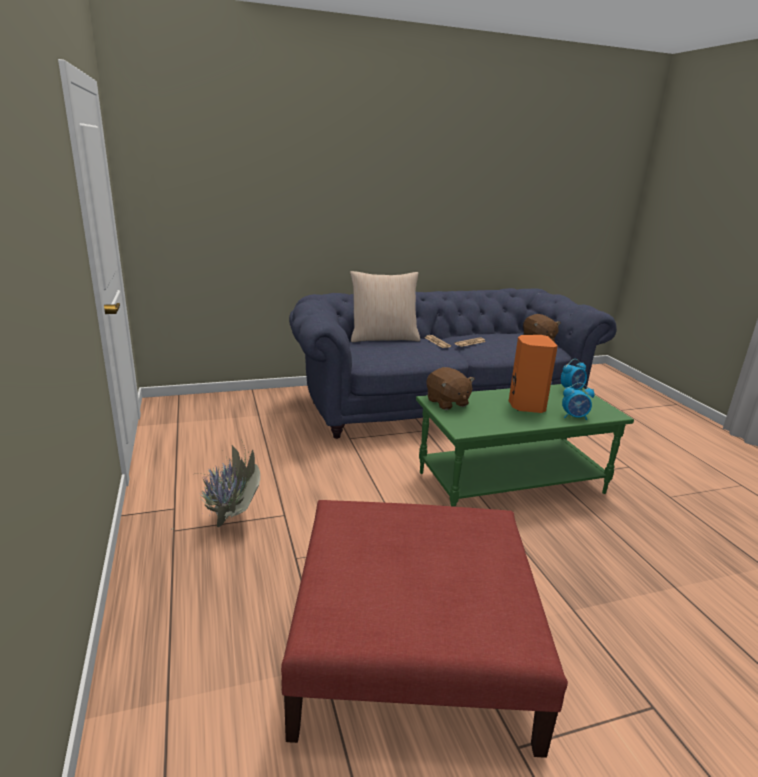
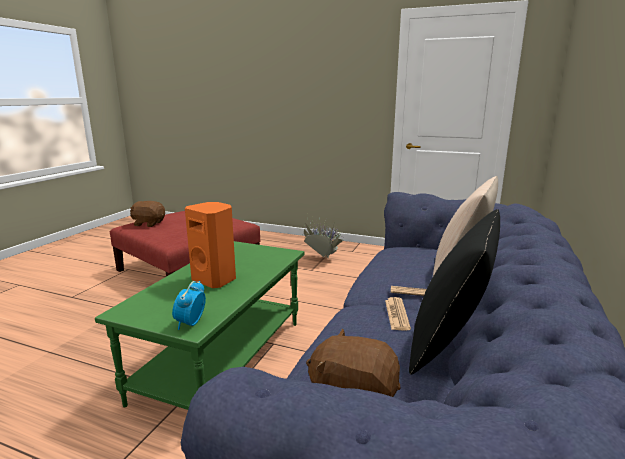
camera: 130 degrees right, 5 degrees down
(447, 402) = (275, 255): brown plush toy -> brown plush toy (148, 223)
(472, 334) = (449, 343): none -> black pillow
(574, 417) = (161, 289): alarm clock -> none

